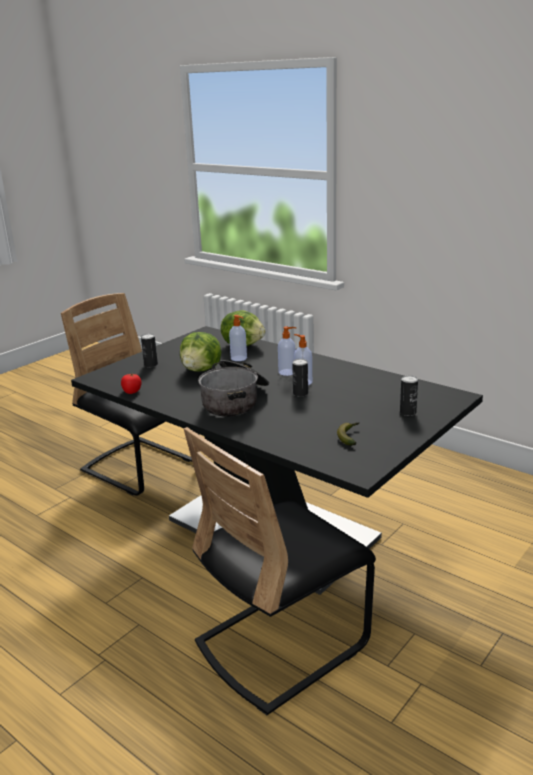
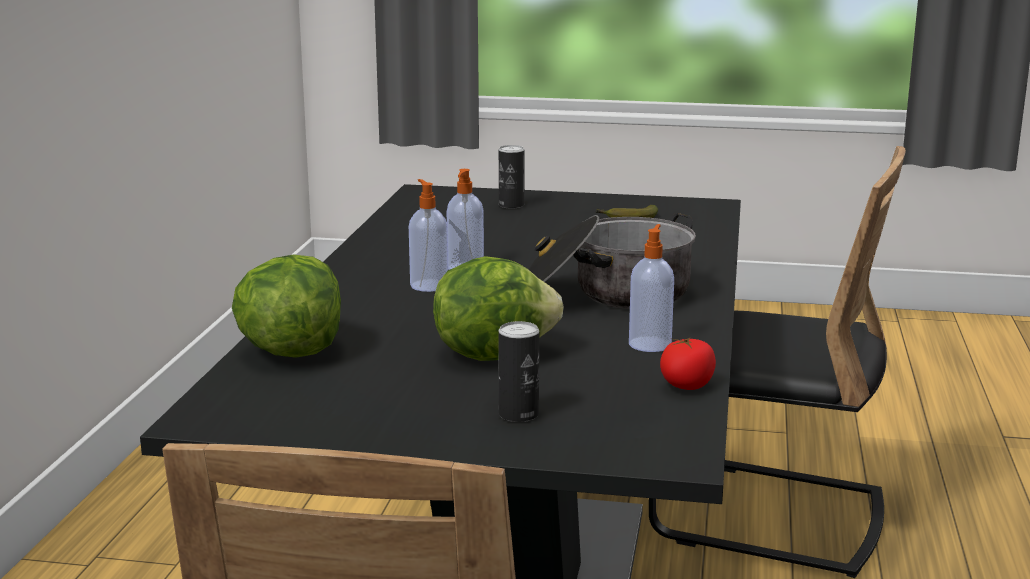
camera: 120 degrees left, 5 degrees down
(239, 358) = (388, 336): soap dispenser -> soap dispenser (650, 344)
(300, 393) = (517, 262): can -> none

